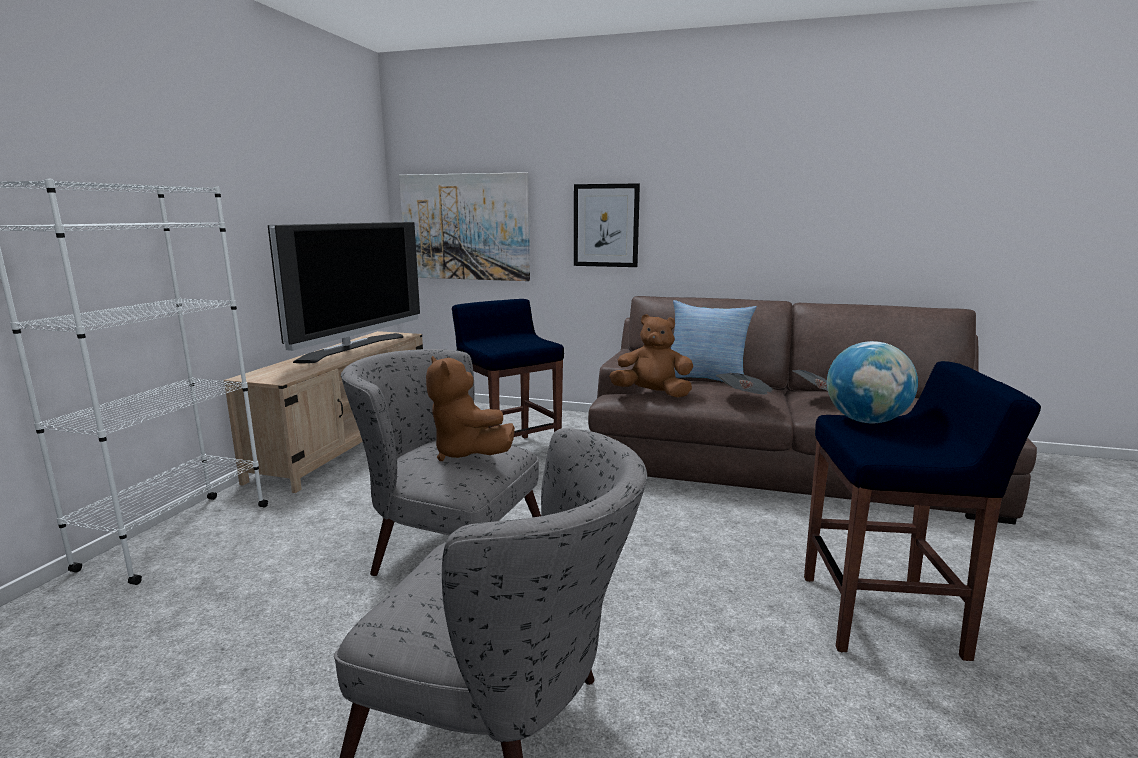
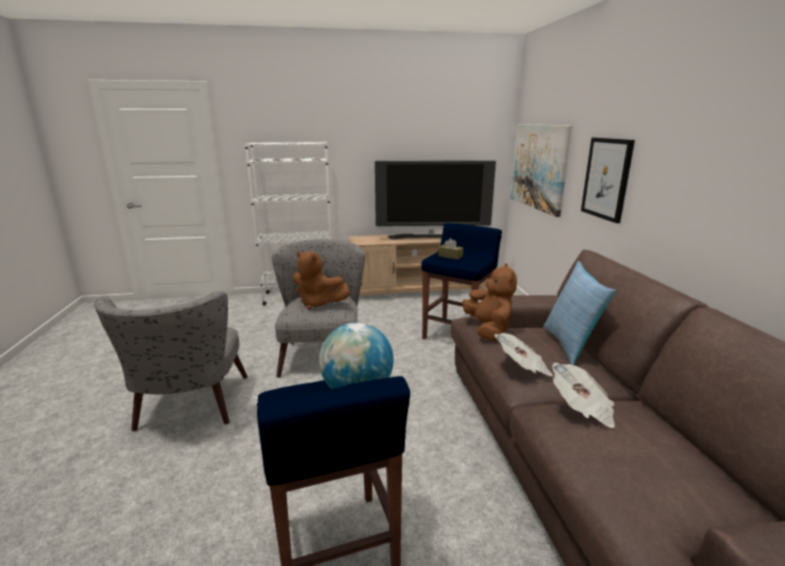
camera: 65 degrees right, 5 degrees up
(466, 453) = (318, 303): brown plush toy -> brown plush toy turned 90 degrees counterclockwise
(500, 344) = (450, 256): none -> brown tissue box

